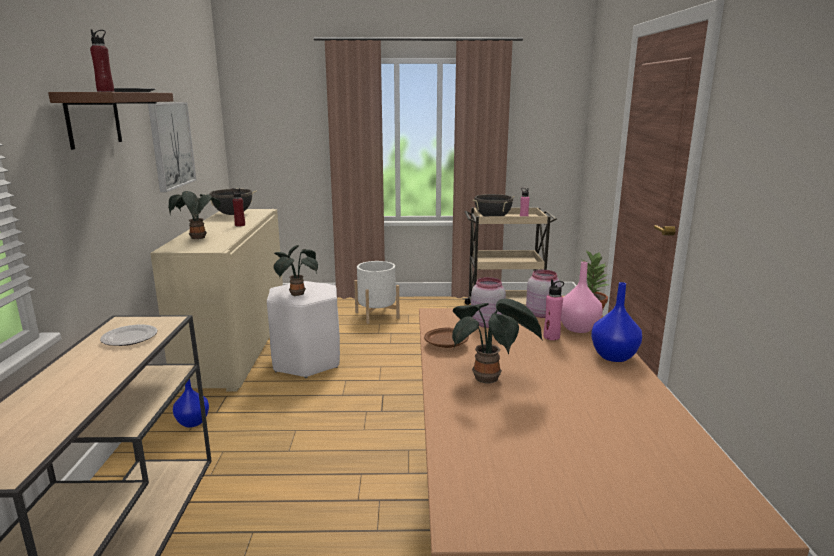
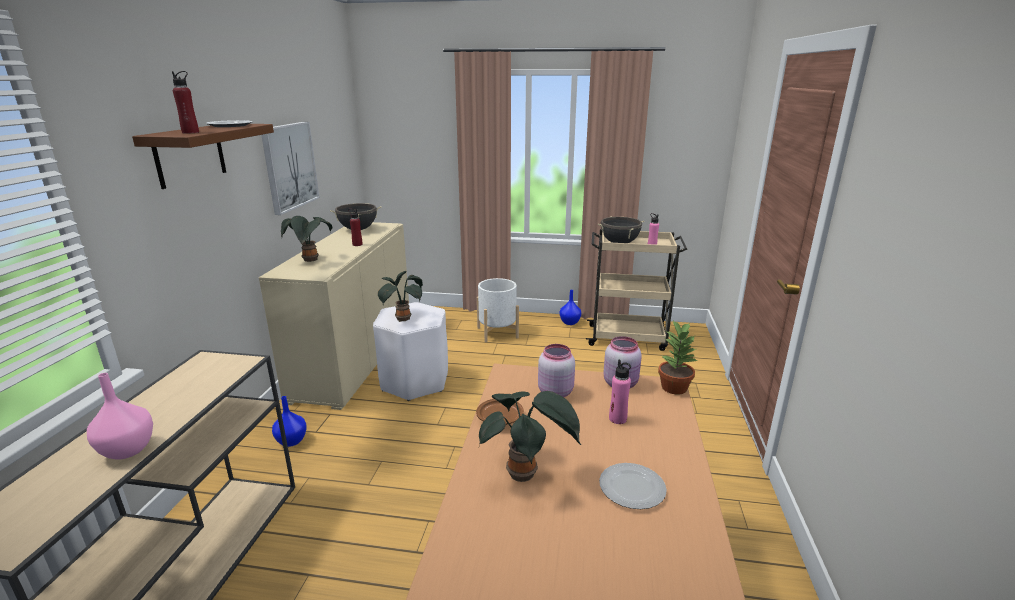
camera: 10 degrees right, 5 degrees up
(129, 338) = (200, 381): plate -> plate (632, 489)
(578, 328) = (652, 408): pink vase -> pink vase (128, 449)
(614, 356) = (677, 455): blue vase -> blue vase (570, 322)

